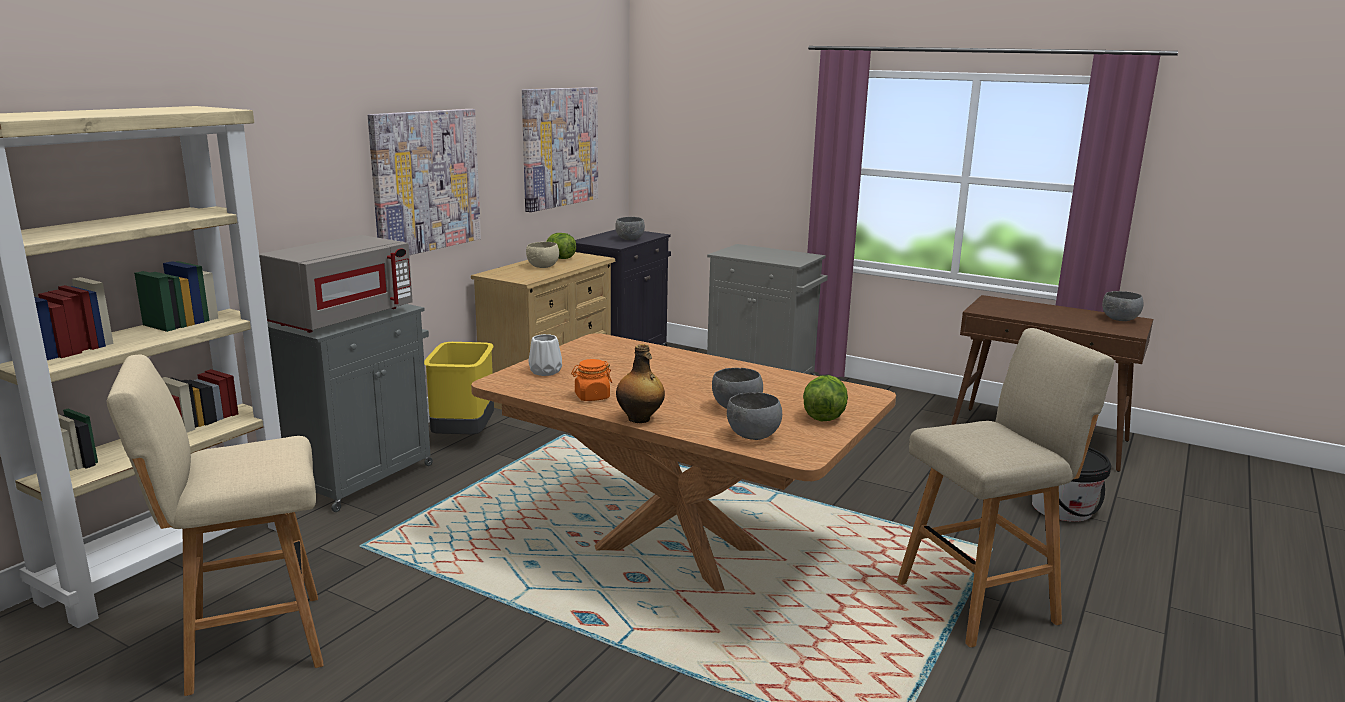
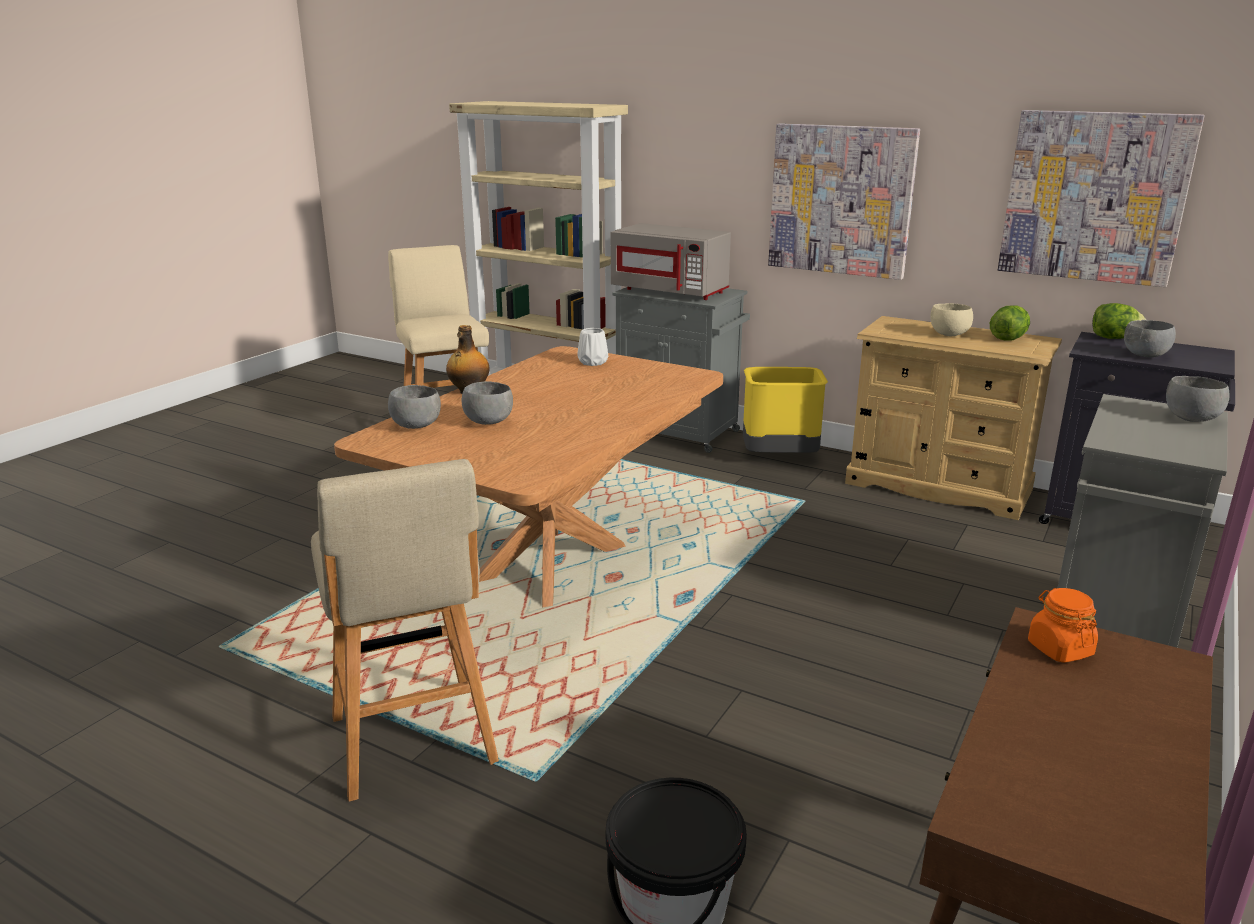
camera: 90 degrees right, 5 degrees up
(592, 397) = (525, 377): orange jar -> orange jar (1059, 649)
(824, 417) = (456, 454): lettuce -> lettuce (1113, 338)
(1119, 320) = (1117, 838): grey bowl -> grey bowl (1190, 419)

